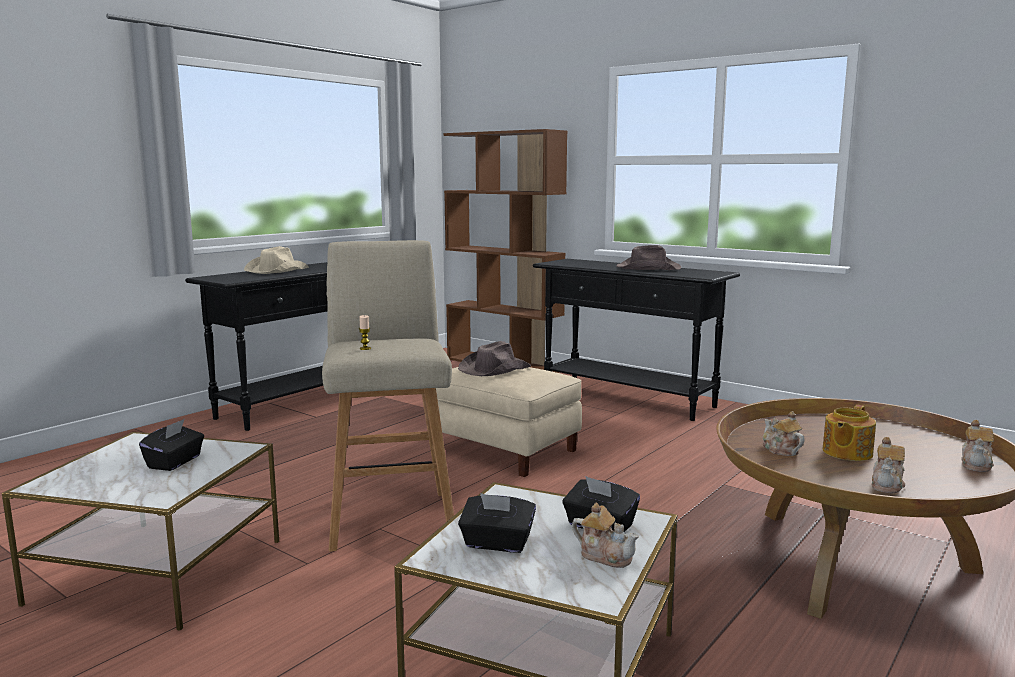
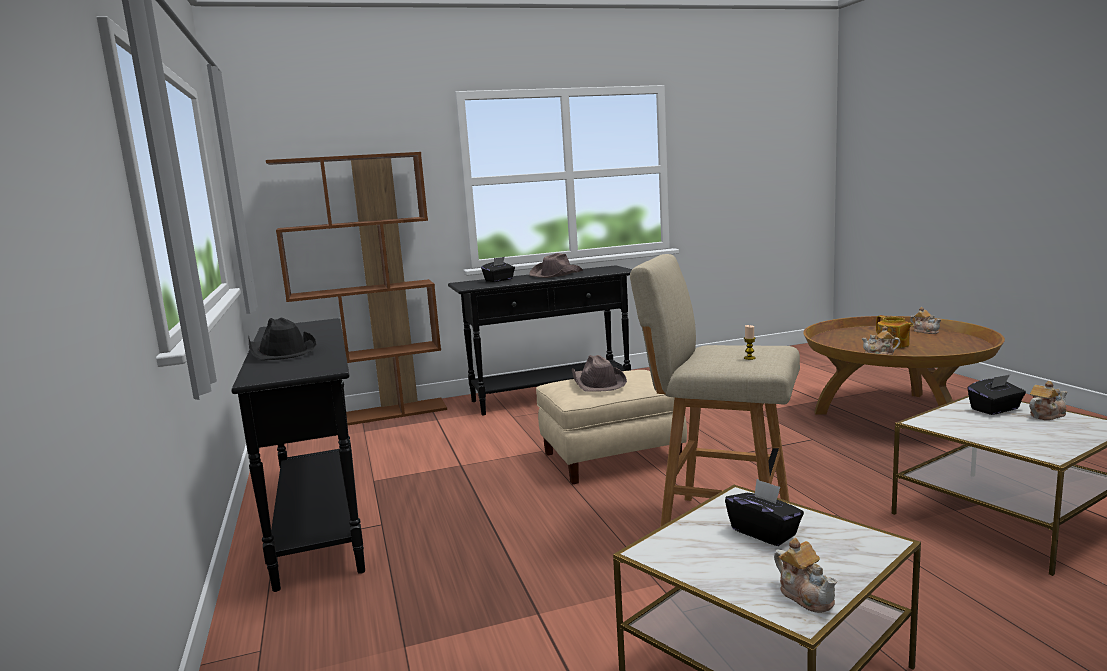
camera: 55 degrees left, 0 degrees up
(276, 270) = (281, 352): beige hat -> black hat
(497, 543) = (1022, 436): black tissue box -> black tissue box (499, 280)
(887, 484) = (951, 348): teapot -> teapot (806, 595)

